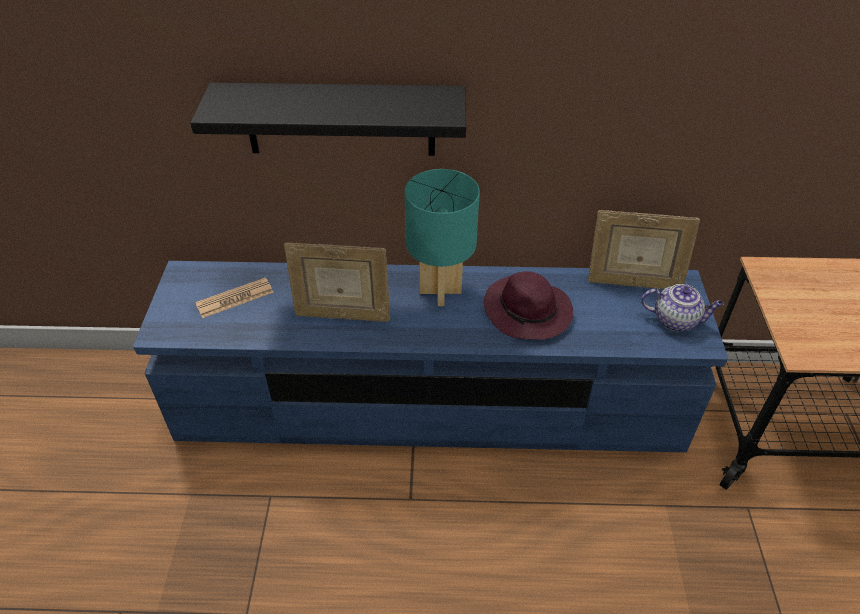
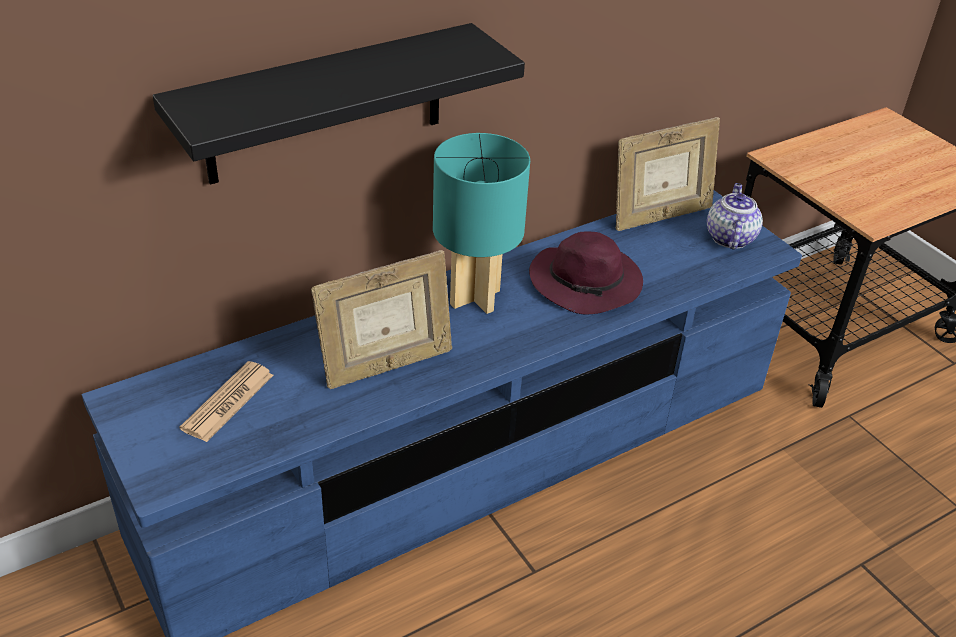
camera: 35 degrees left, 5 degrees down
(676, 320) = (729, 237): teapot -> teapot turned 60 degrees counterclockwise

